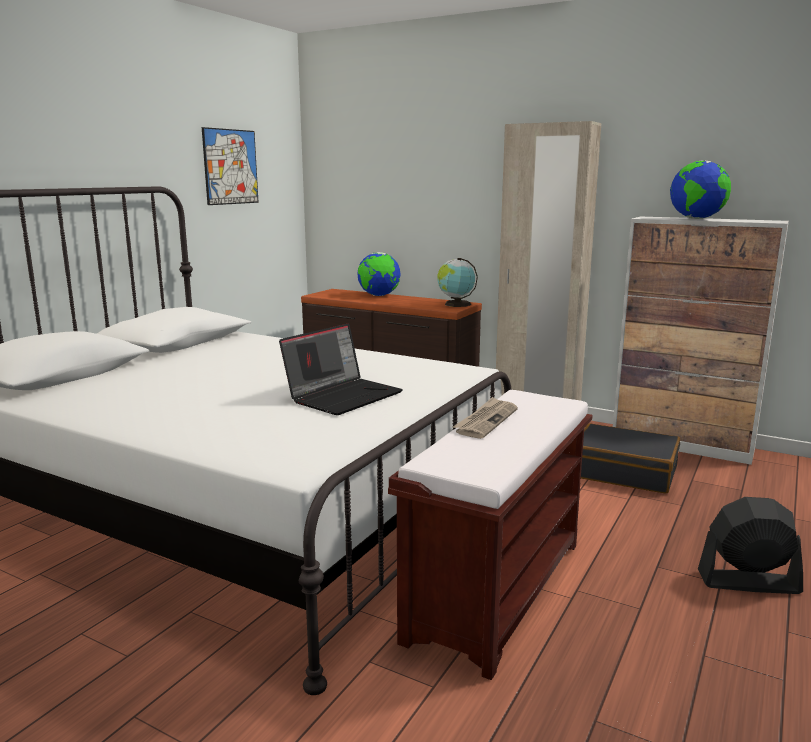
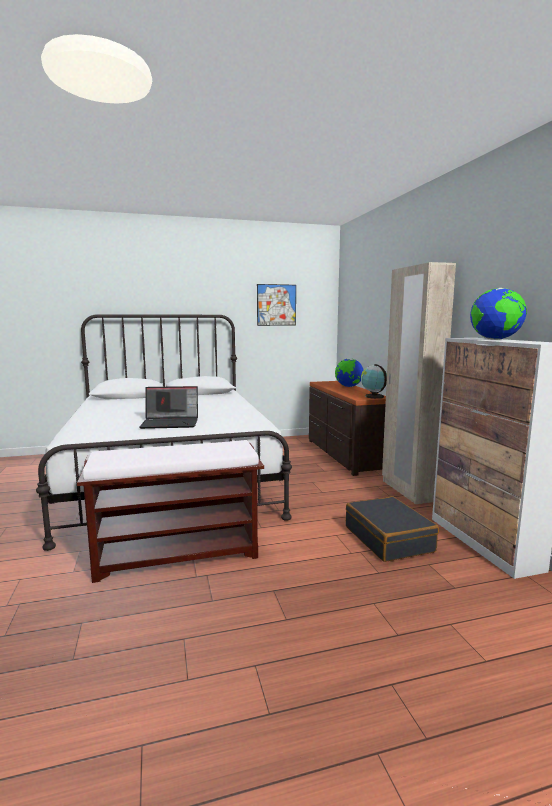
camera: 45 degrees right, 5 degrees down
(486, 420) = (181, 447): newspaper -> none
(748, 582) = (304, 630): black fan -> none

